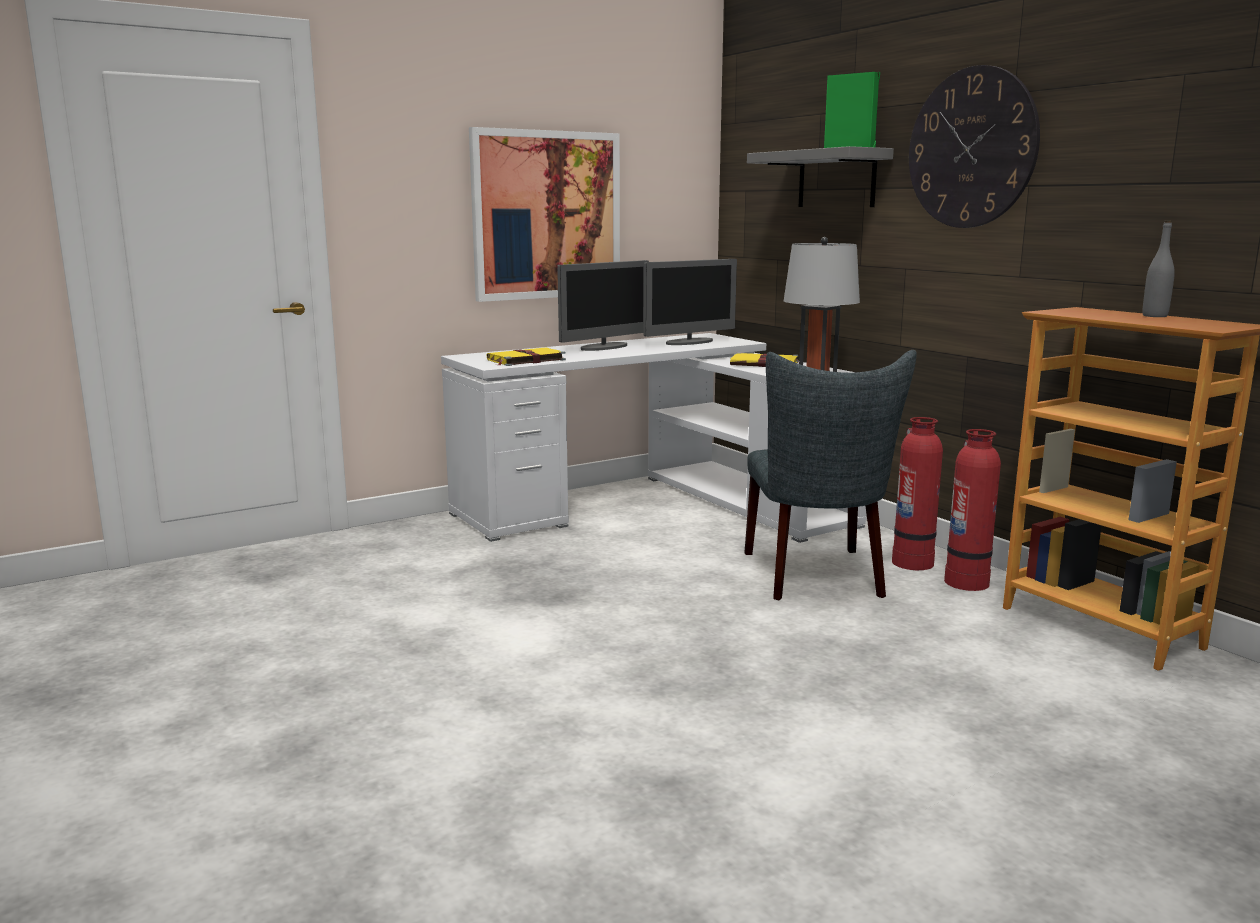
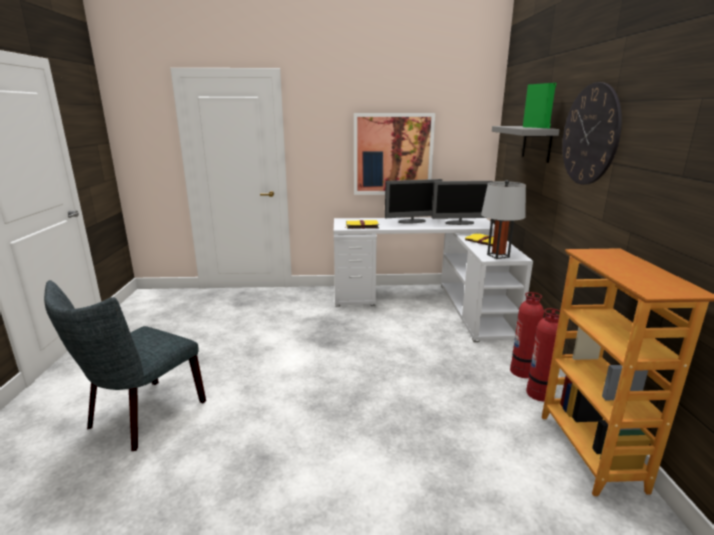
camera: 30 degrees right, 5 degrees up
(817, 577) = (458, 366): grey chair -> grey chair (141, 417)
(1154, 316) = (649, 268): grey bottle -> none

